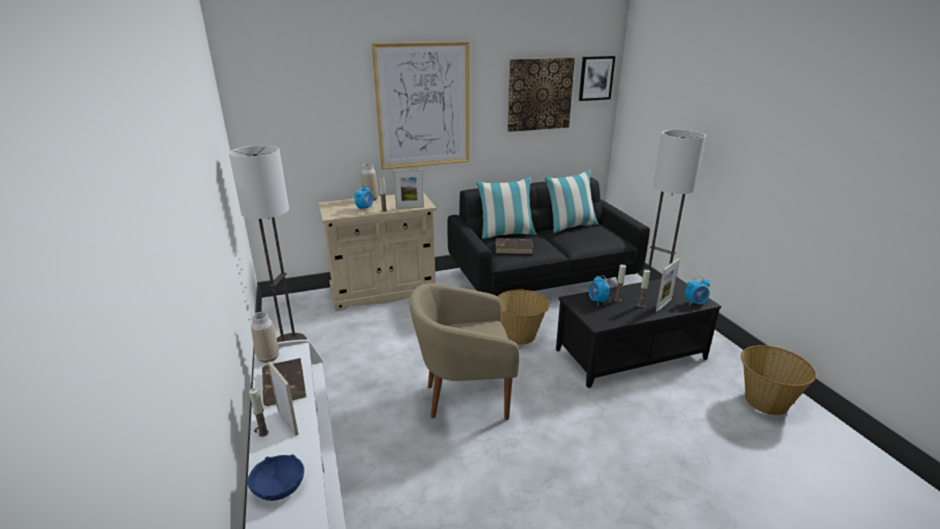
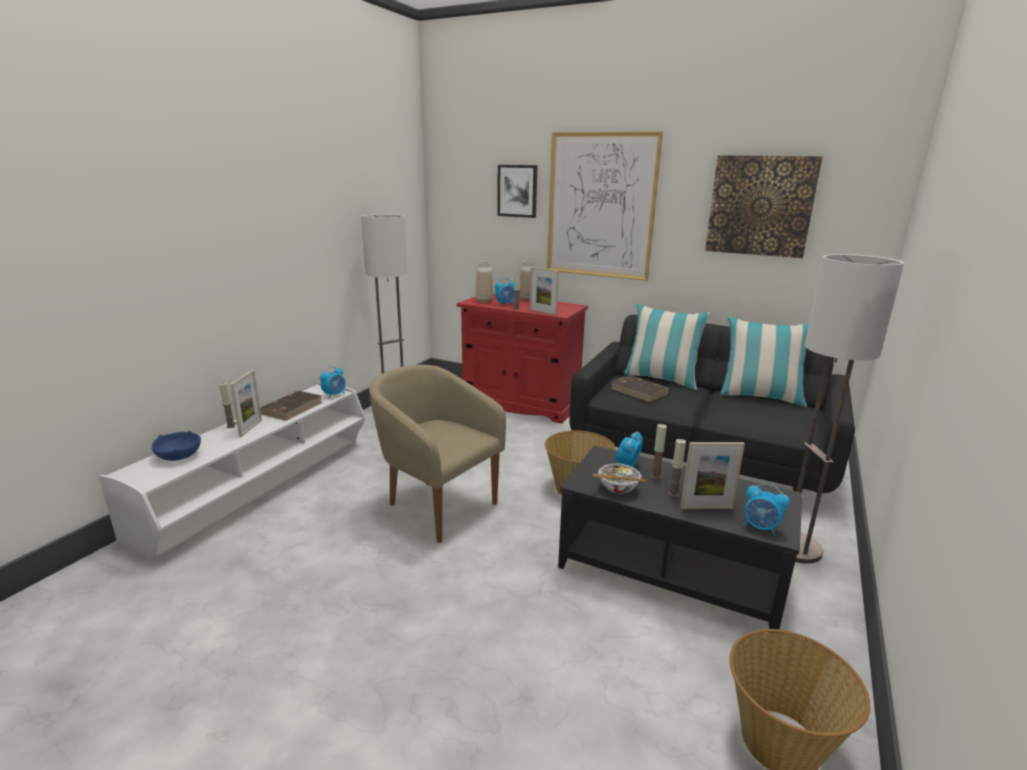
camera: 45 degrees right, 5 degrees down
(268, 358) = (315, 390): vase -> vase (484, 301)
(297, 352) = (334, 395): none -> alarm clock
(383, 291) = (520, 403): beige cabinet -> red cabinet
(596, 78) = (864, 190): picture -> picture (517, 191)
(618, 317) = (618, 489): none -> bowl

